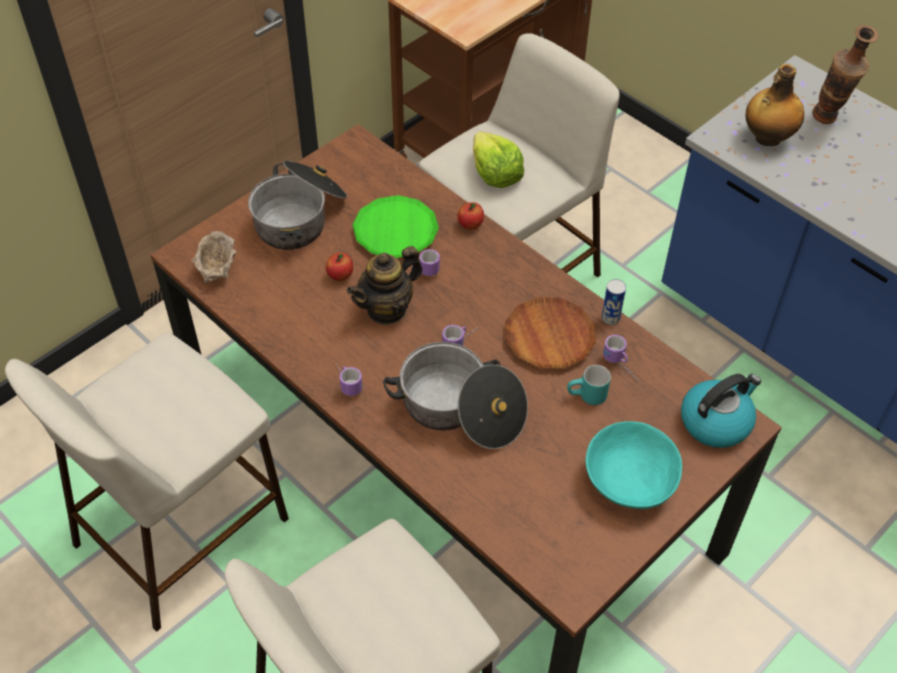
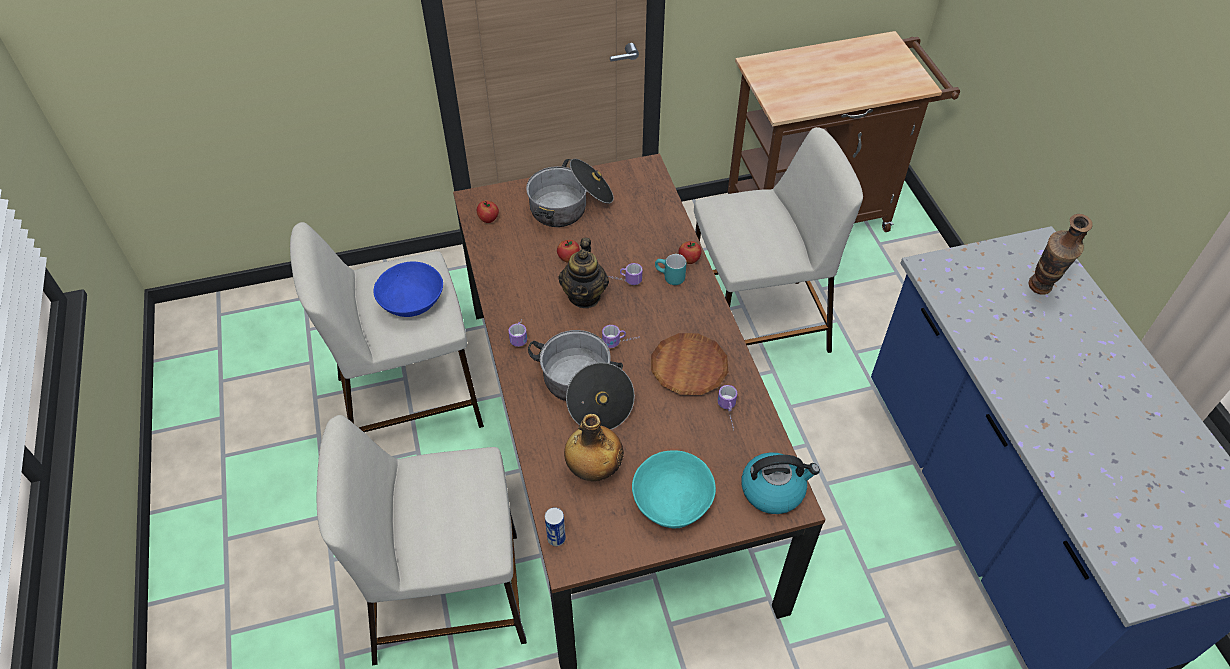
camera: 30 degrees right, 0 degrees up
(182, 403) = (412, 303): none -> blue bowl
(216, 269) = (488, 219): beige bowl -> apple
(387, 309) = (584, 295): teapot -> teapot turned 75 degrees counterclockwise
(395, 231) = (630, 242): green plate -> none
(495, 174) = (745, 231): lettuce -> none
(587, 398) = (685, 425): turquoise mug -> turquoise mug (669, 278)
(610, 318) = (747, 374): can -> can (556, 538)
(767, 138) = (972, 285): bottle -> bottle (594, 469)

